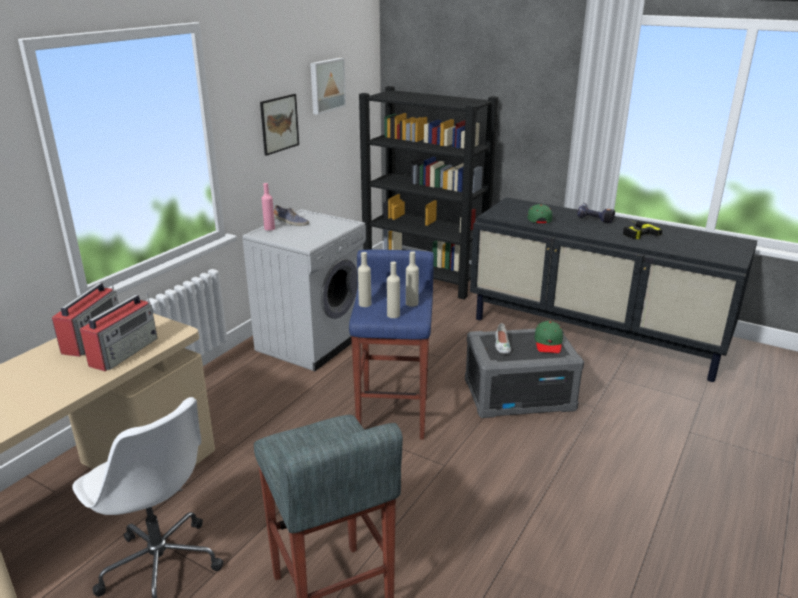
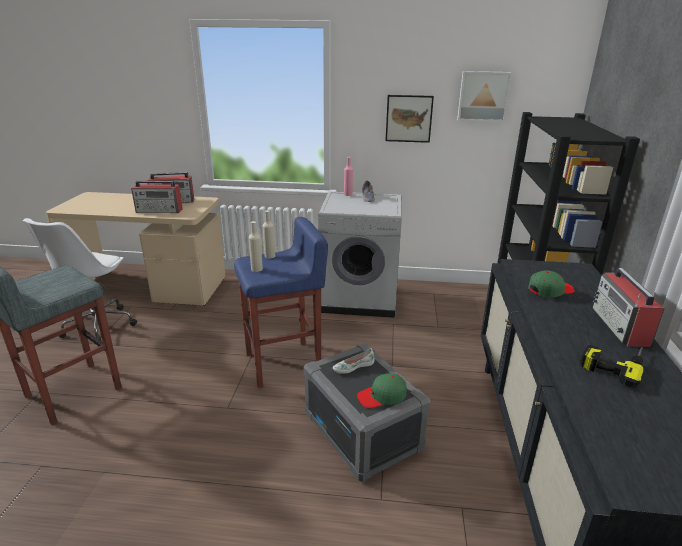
camera: 65 degrees right, 0 degrees up
(411, 303) = (283, 271): beige bottle -> none
(595, 217) = (620, 326): power drill -> radio

